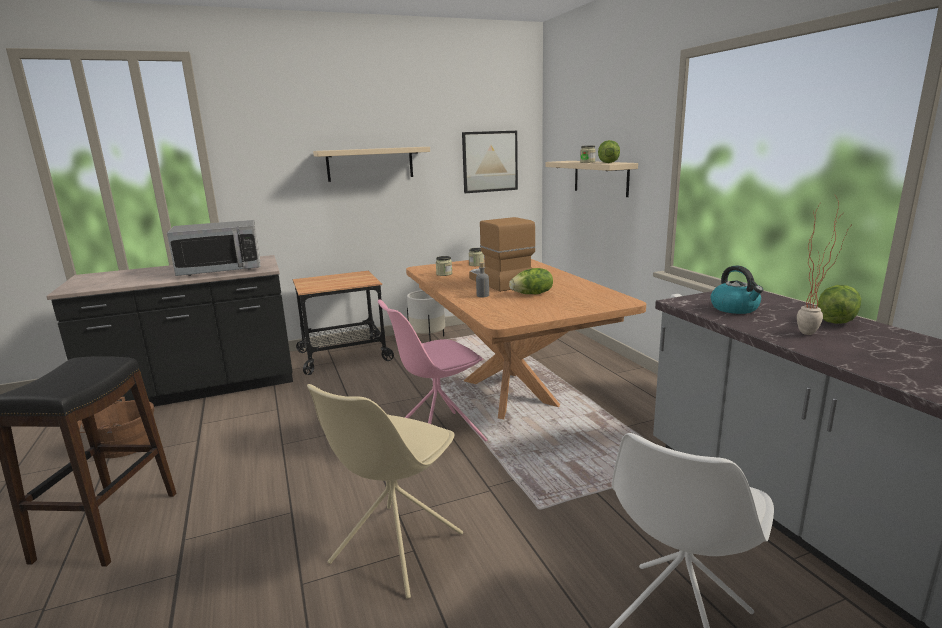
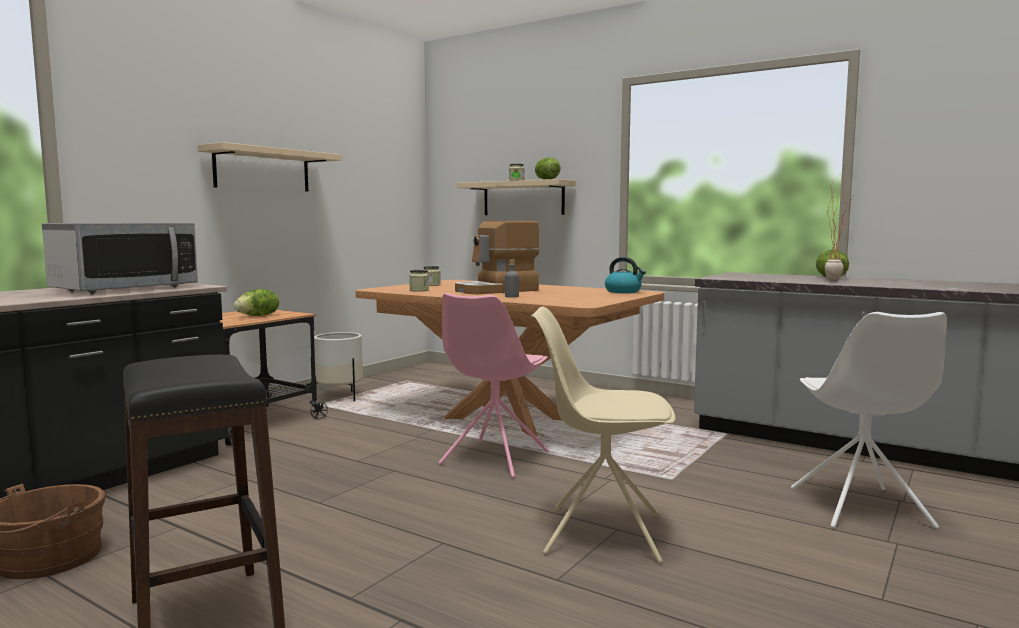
camera: 35 degrees left, 10 degrees down
(395, 550) = (600, 533): beige chair -> beige chair turned 105 degrees clockwise
(490, 161) = (381, 182): picture -> none
(499, 281) = (496, 290): coffee machine -> coffee machine turned 60 degrees counterclockwise
(532, 294) = (555, 293): lettuce -> lettuce (258, 316)
(735, 308) = (759, 277): kettle -> kettle (623, 291)

